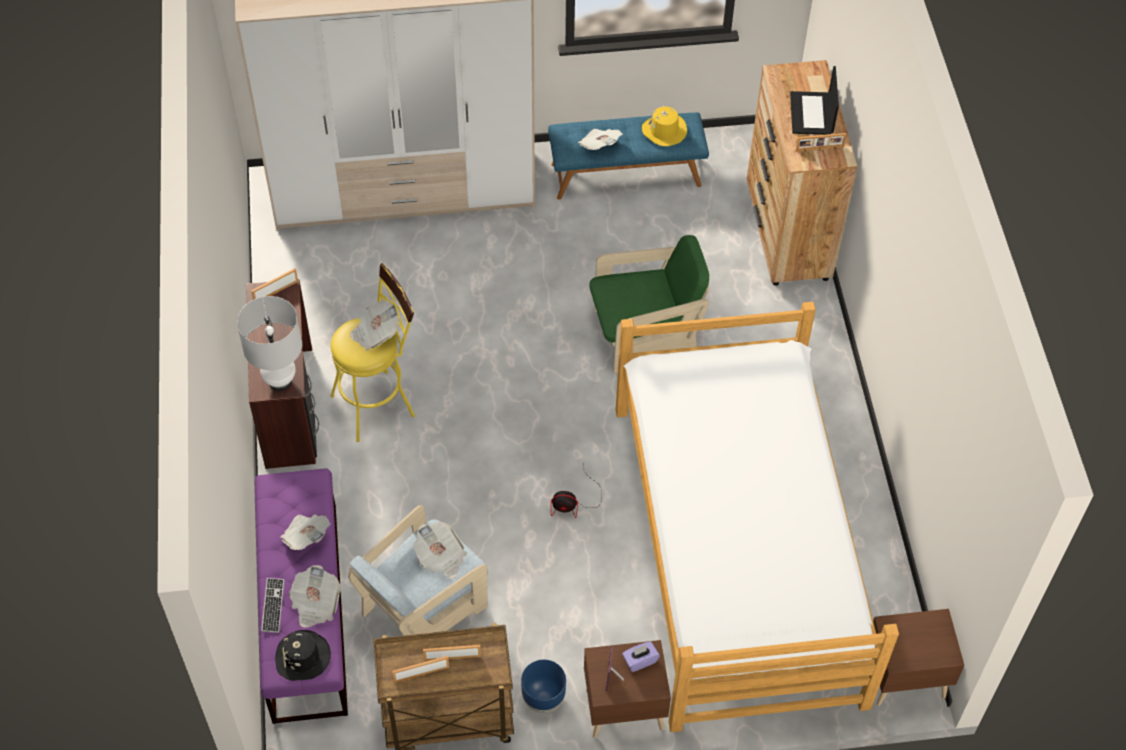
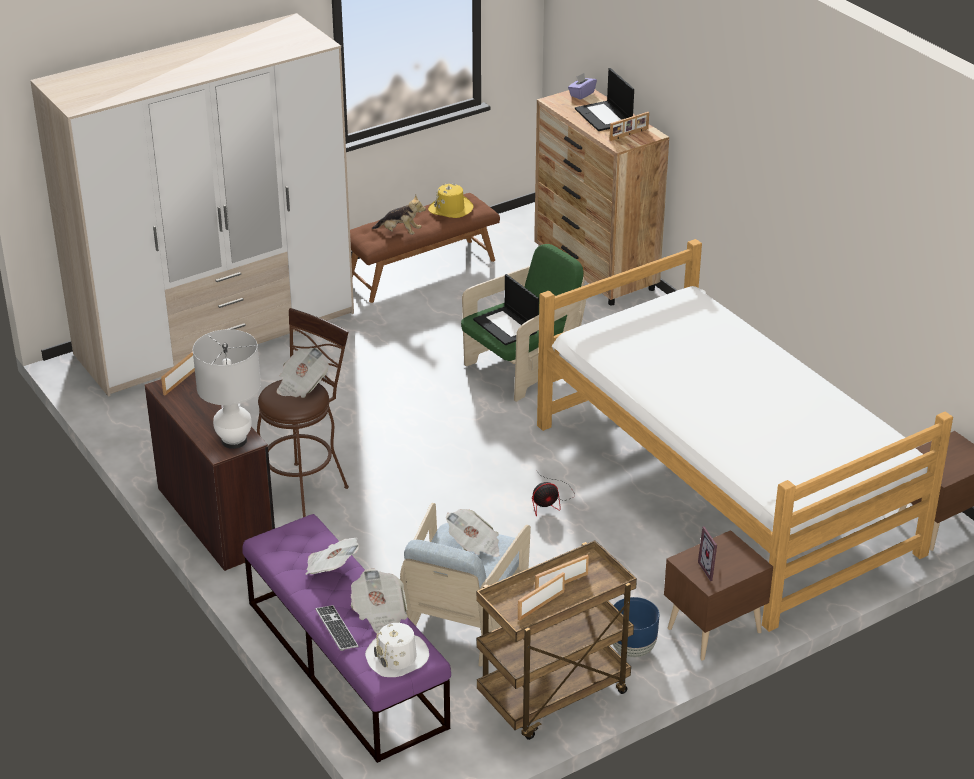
camera: 25 degrees left, 20 degrees down
(302, 657) = (397, 657): black hat -> white hat
(379, 402) = (305, 488): yellow stool -> brown stool
(599, 146) = (400, 232): newspaper -> plush toy
(624, 305) = (506, 326): none -> laptop
(626, 174) = (421, 270): blue bench -> brown bench
(640, 661) = (724, 550): purple tissue box -> purple tissue box (581, 94)

